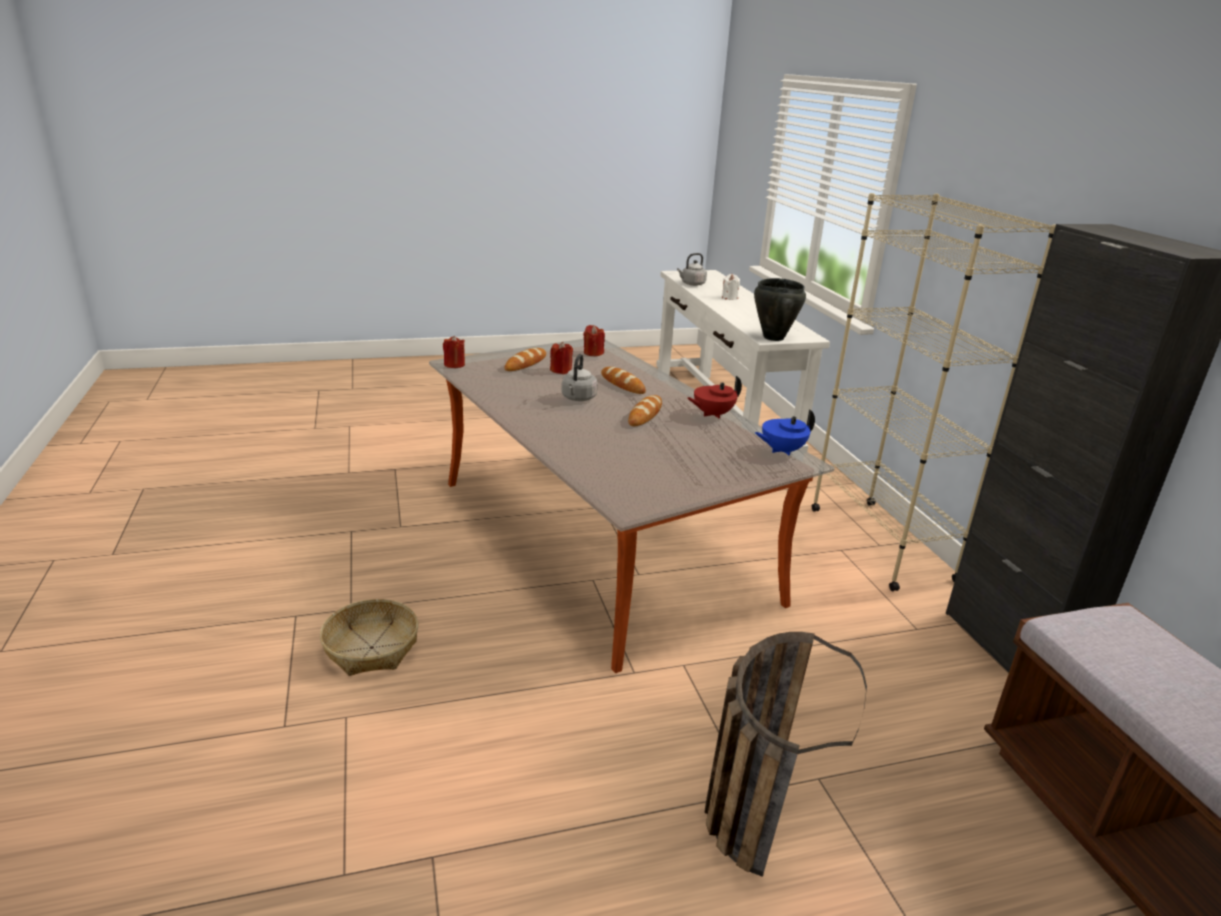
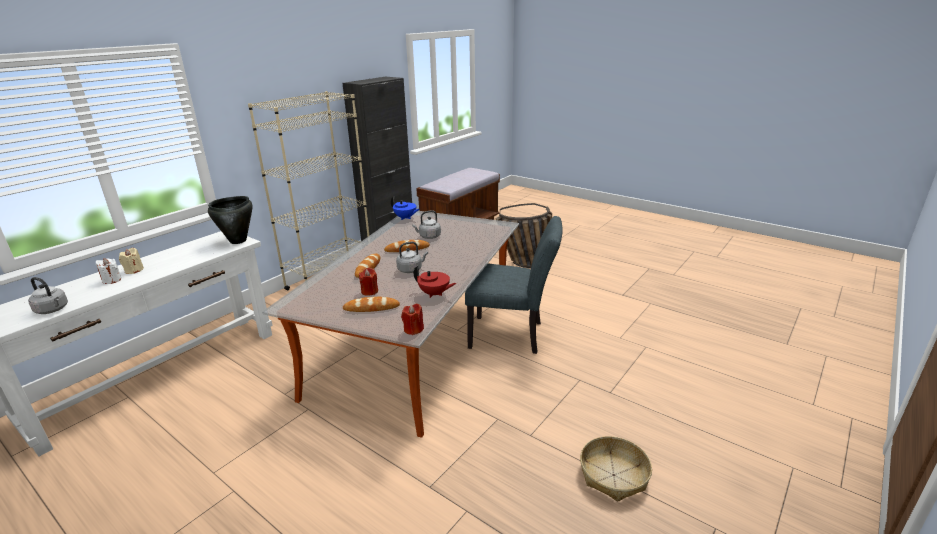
camera: 125 degrees left, 0 degrees up
(371, 647) = (587, 356): basket -> basket (613, 475)
(514, 615) = (512, 335): none -> grey chair
(593, 353) = (314, 296): red candle -> none
(669, 438) = (428, 236): none -> grey kettle
(712, 414) = (382, 237): red teapot -> red teapot (434, 294)
(743, 304) = (134, 270): none -> beige candle

